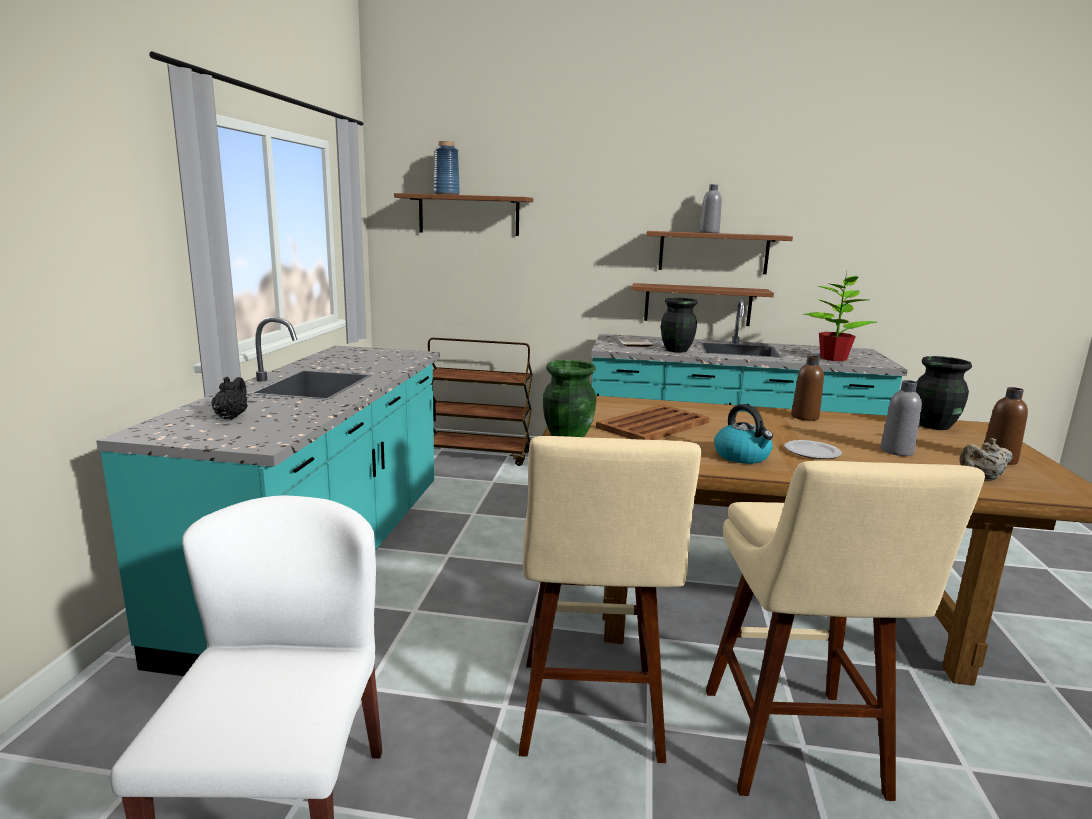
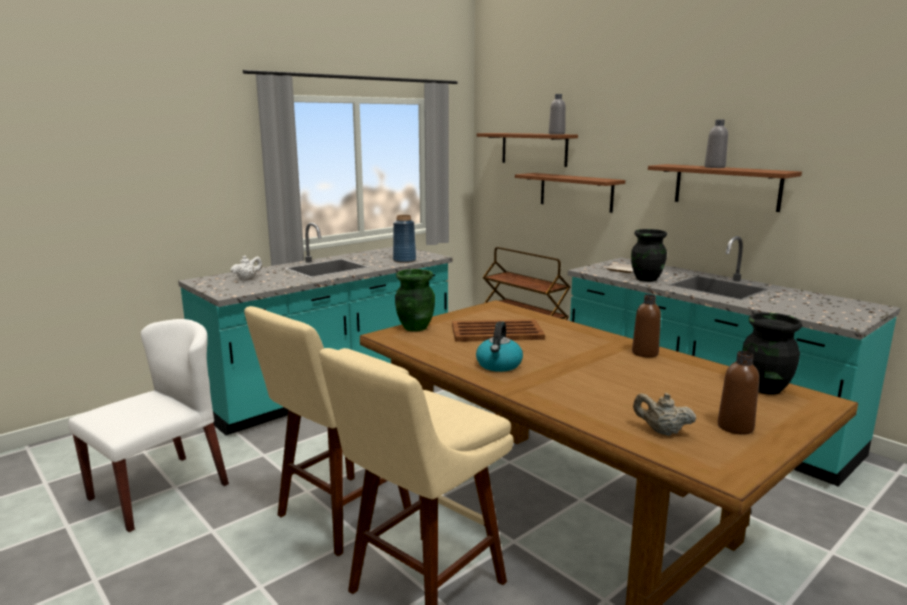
camera: 40 degrees right, 0 degrees up
(231, 417) = (247, 279): black teapot -> white teapot
(446, 194) = (513, 133): blue vase -> blue vase (404, 260)
(697, 304) = (710, 238): brown shelf -> brown shelf (576, 192)
(812, 452) = (564, 376): plate -> none
(833, 358) = (800, 309): potted plant -> none
(896, 451) = (646, 394): grey bottle -> grey bottle (556, 134)

